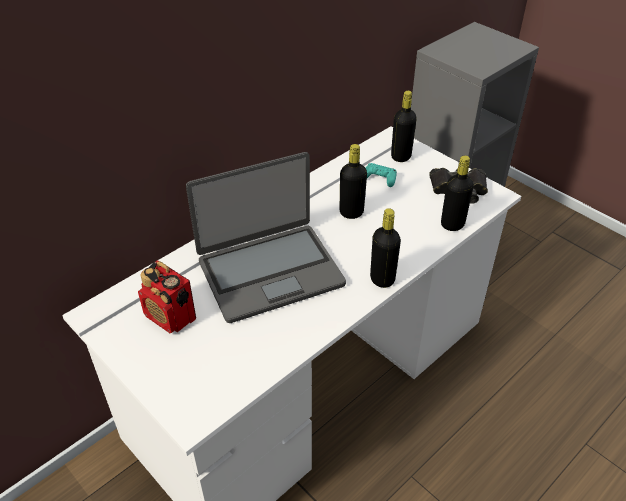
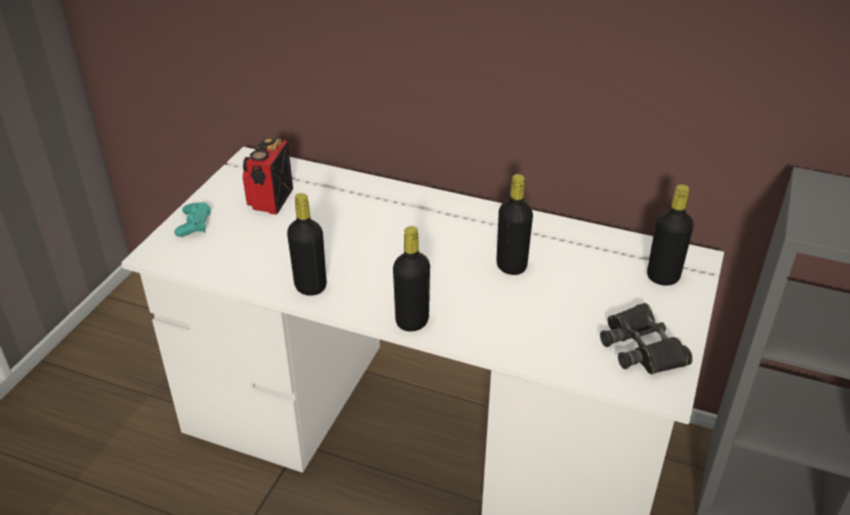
camera: 65 degrees right, 5 degrees down
(270, 272) = (369, 238): laptop -> none
(379, 178) = (598, 271): turquoise game controller -> turquoise game controller (194, 224)
(452, 224) = (560, 358): black bottle -> black bottle (310, 286)

